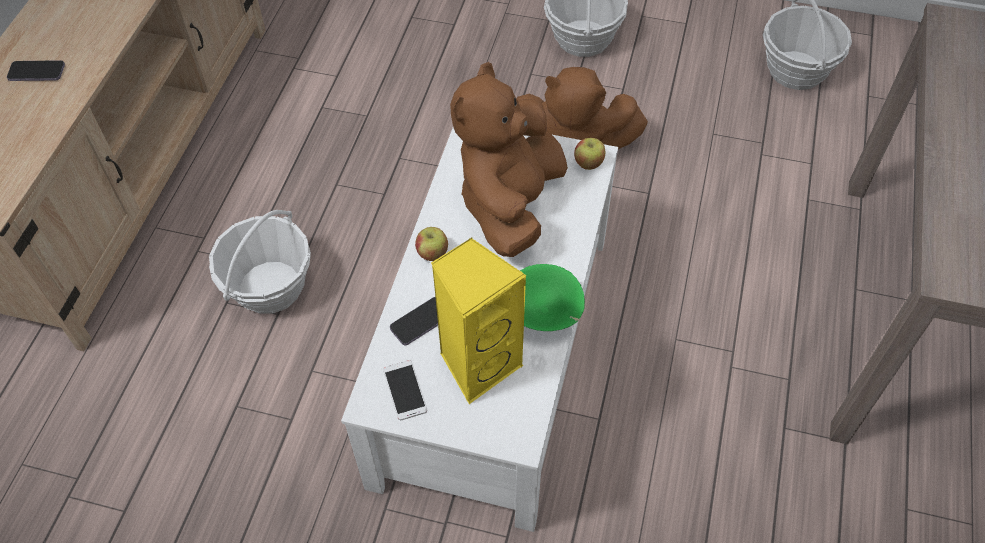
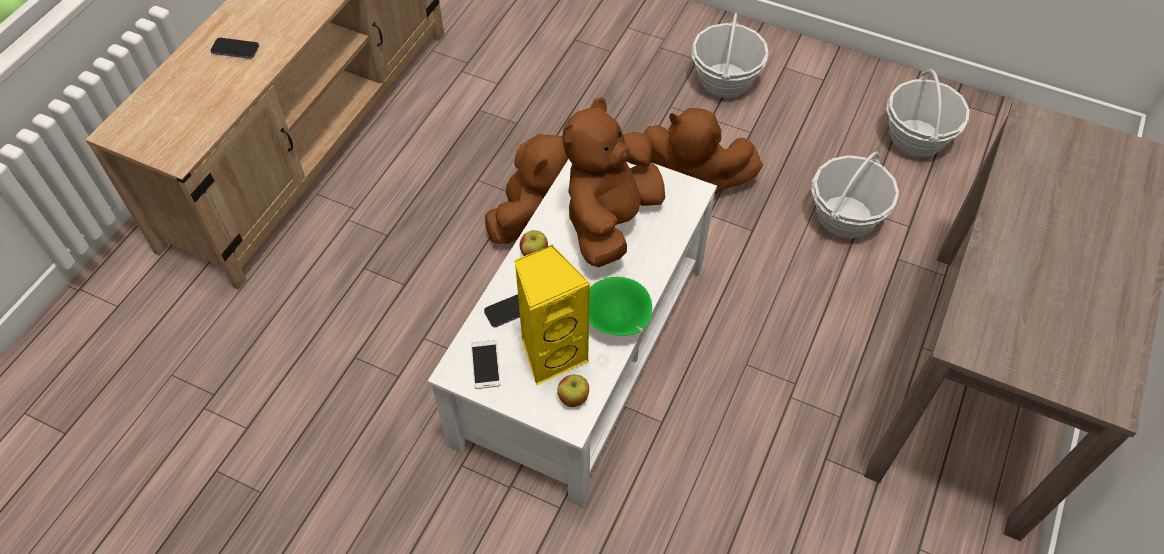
camera: 10 degrees right, 0 degrees up
(270, 287) = (403, 261): basket -> basket (845, 217)
(404, 212) = (531, 213): none -> brown plush toy
(588, 163) = (687, 196): apple -> apple (573, 397)

